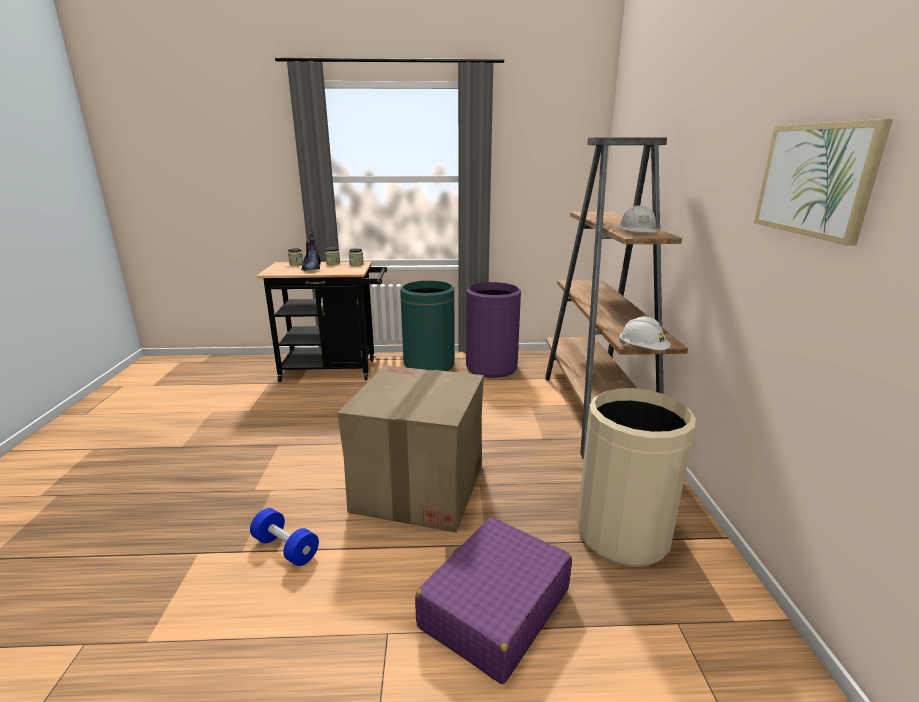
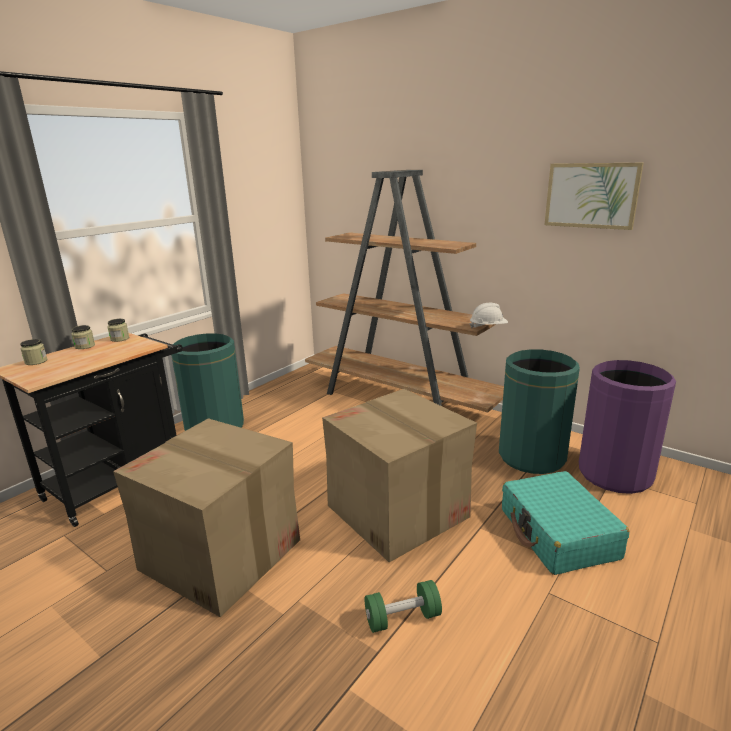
camera: 50 degrees left, 0 degrees up
(286, 548) = (402, 618): blue dumbbell -> green dumbbell
(294, 438) = (222, 555): none -> cardboard box
(312, 267) = (74, 358): boot -> none
(491, 367) = (273, 405): purple trash can -> purple trash can (615, 474)
(494, 608) = (558, 534): purple suitcase -> turquoise suitcase
(622, 535) = (531, 457): beige trash can -> green trash can
(638, 230) = (435, 242): white hard hat -> none

